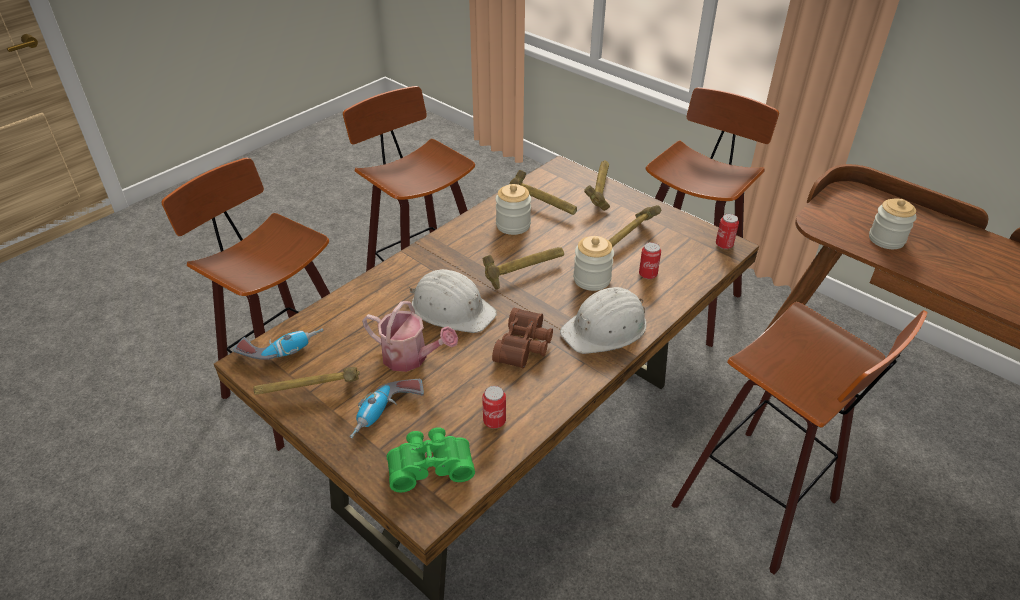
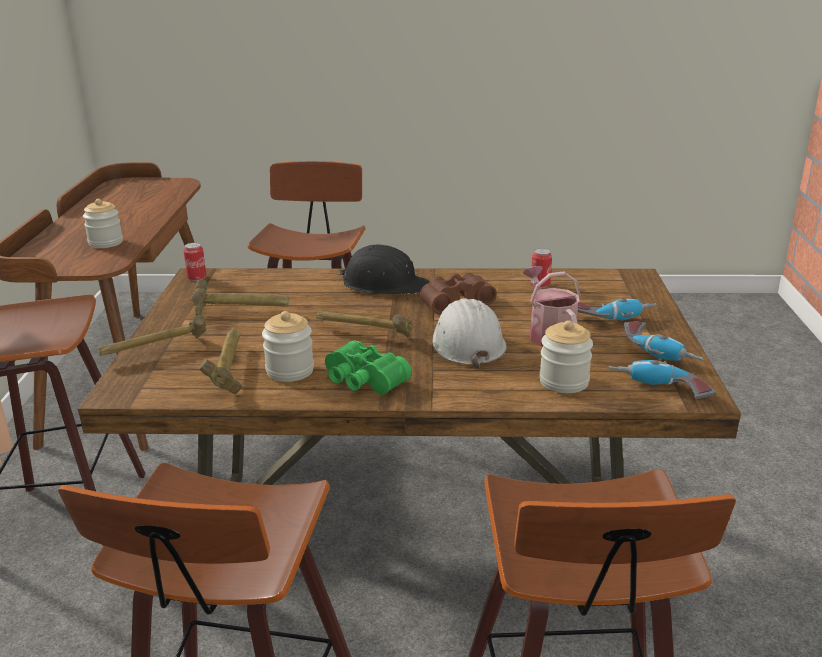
camera: 130 degrees left, 15 degrees down
(310, 392) = (659, 352): hammer -> power drill
(430, 465) = (610, 288): green binoculars -> green binoculars (362, 381)
(592, 279) = (328, 307): jar -> jar (564, 382)
(606, 328) = (384, 284): white hard hat -> black hard hat
(648, 274) = (286, 291): can -> none

